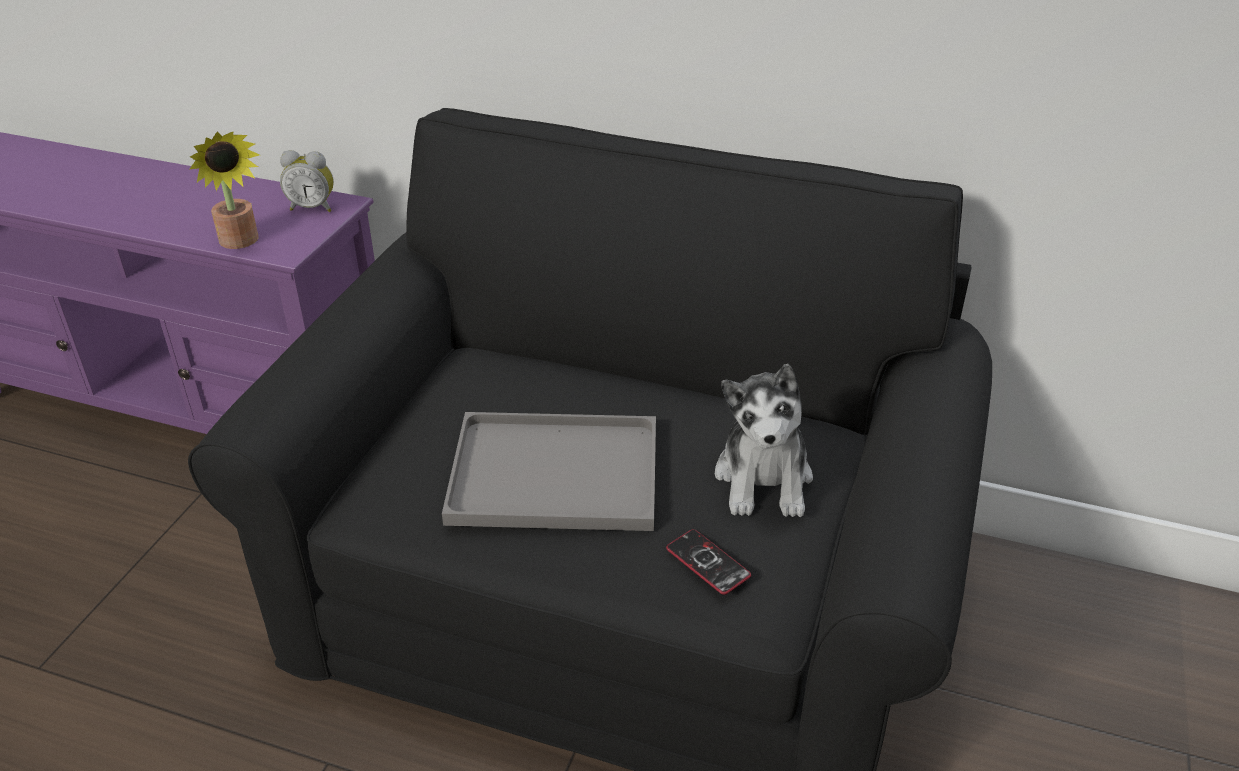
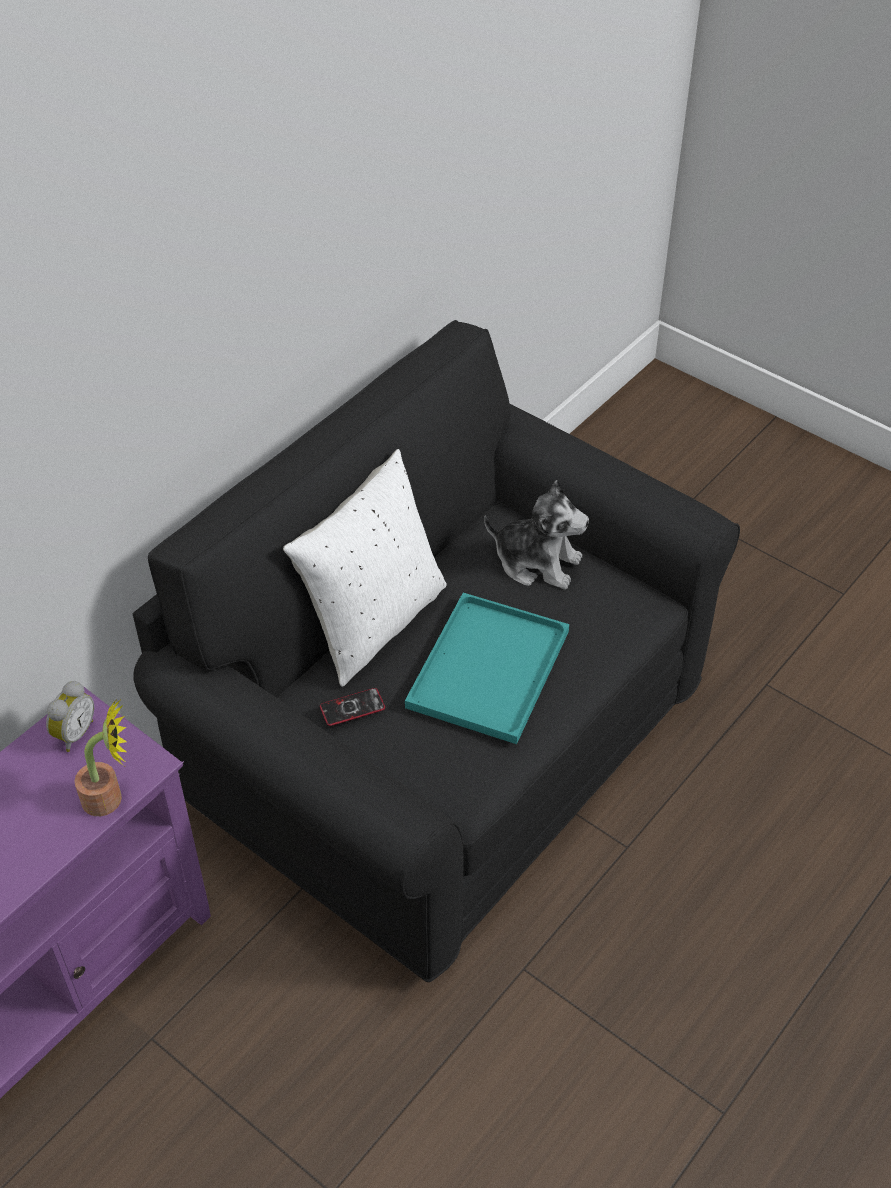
camera: 70 degrees left, 10 degrees up
(550, 475) = (489, 672): grey tray -> turquoise tray
(585, 373) = (373, 622): none -> white pillow
(708, 562) = (606, 614): phone -> phone (352, 708)

